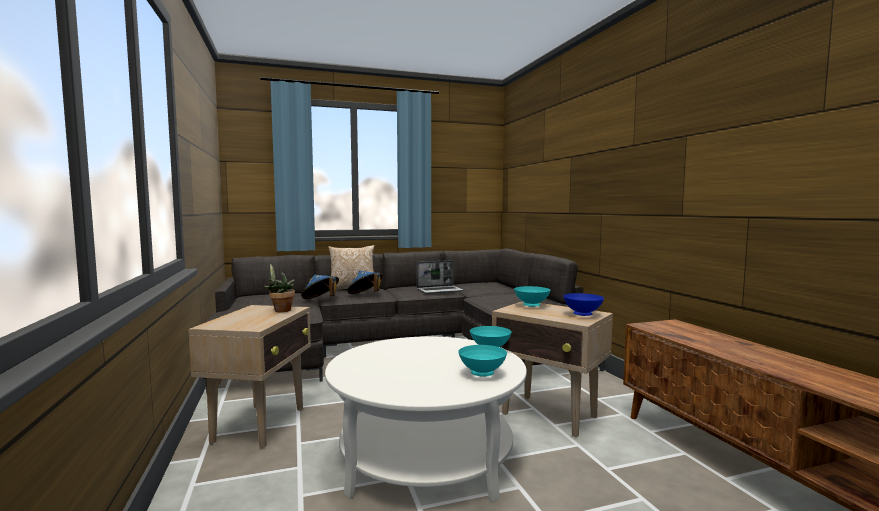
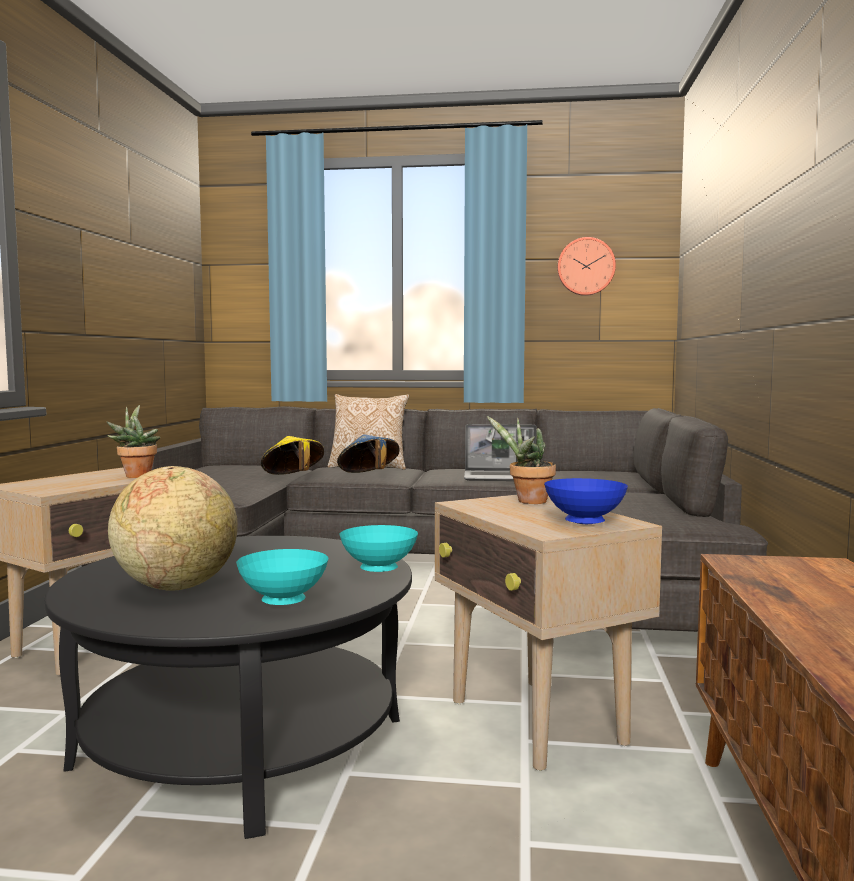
camera: 25 degrees right, 0 degrees up
(321, 300) = (293, 477): blue hat -> yellow hat
(410, 375) = (176, 587): none -> globe
(426, 457) = (242, 741): white coffee table -> black coffee table
(458, 172) = (586, 266): none -> wall clock
(532, 306) = (527, 501): turquoise bowl -> potted plant

